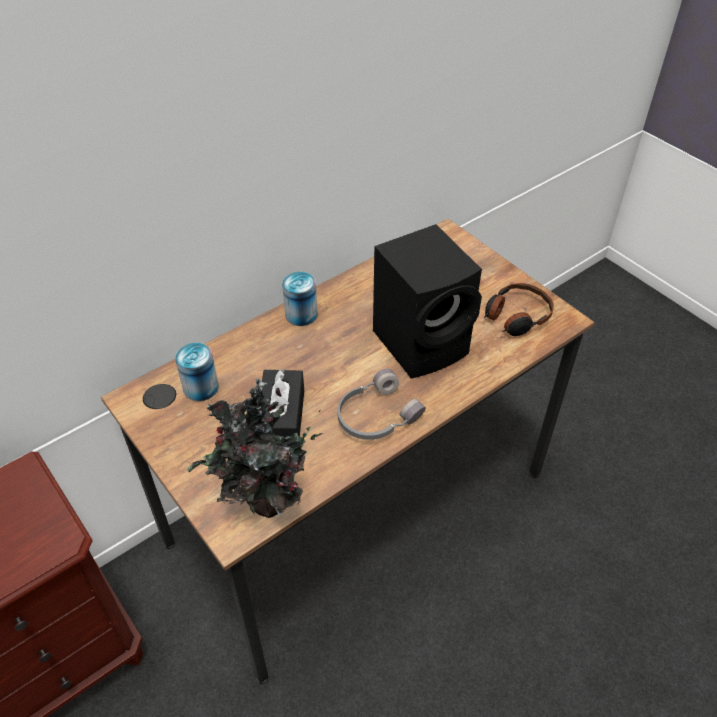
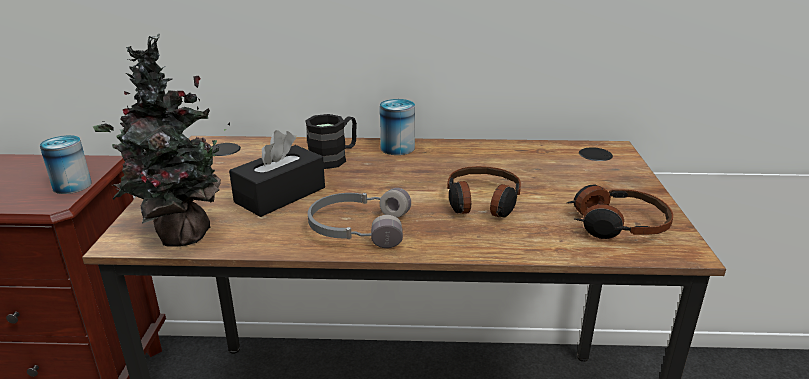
camera: 40 degrees right, 20 degrees down
(200, 387) = (256, 155): can -> can (72, 185)
(268, 354) = (334, 158): none -> black mug
(423, 342) = (482, 203): black speaker -> headphones

